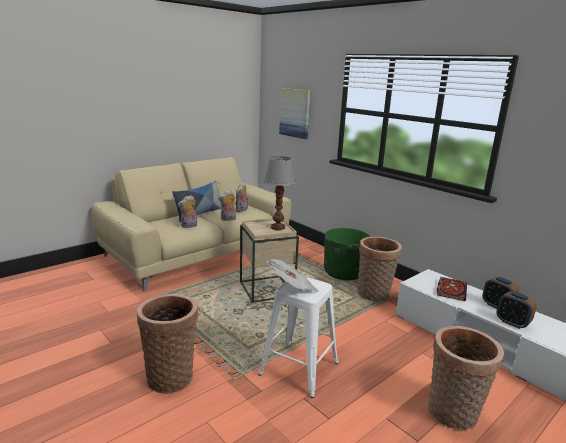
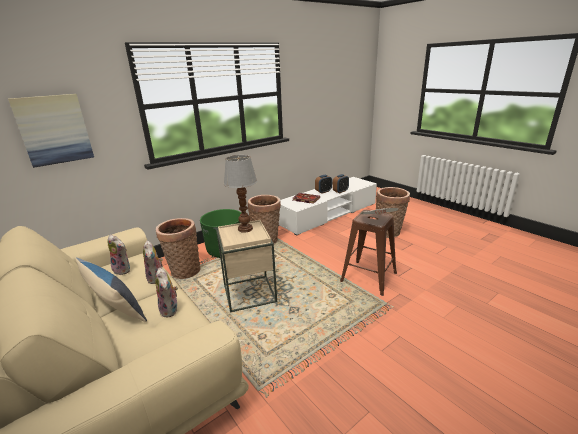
camera: 85 degrees left, 5 degrees up
(171, 375) = (404, 345): basket -> basket (184, 271)
(299, 369) = (369, 277): white stool -> brown stool

